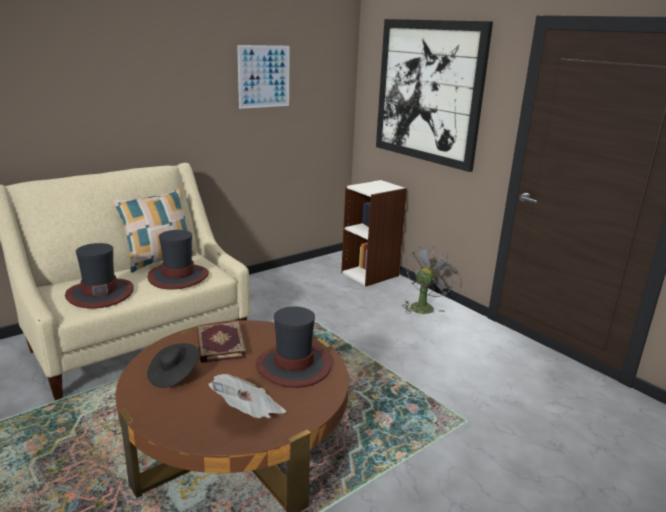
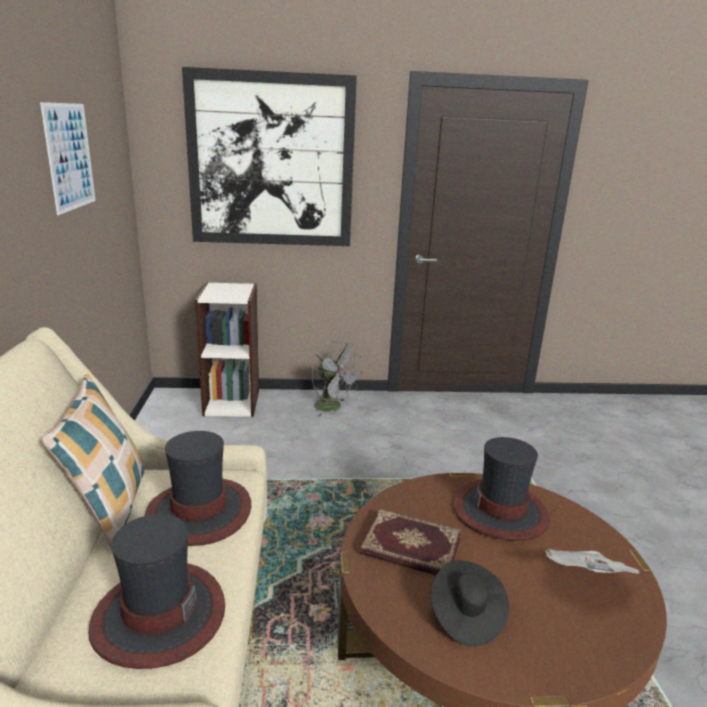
camera: 55 degrees left, 0 degrees up
(423, 306) = (333, 408): grey fan -> grey fan turned 150 degrees clockwise

